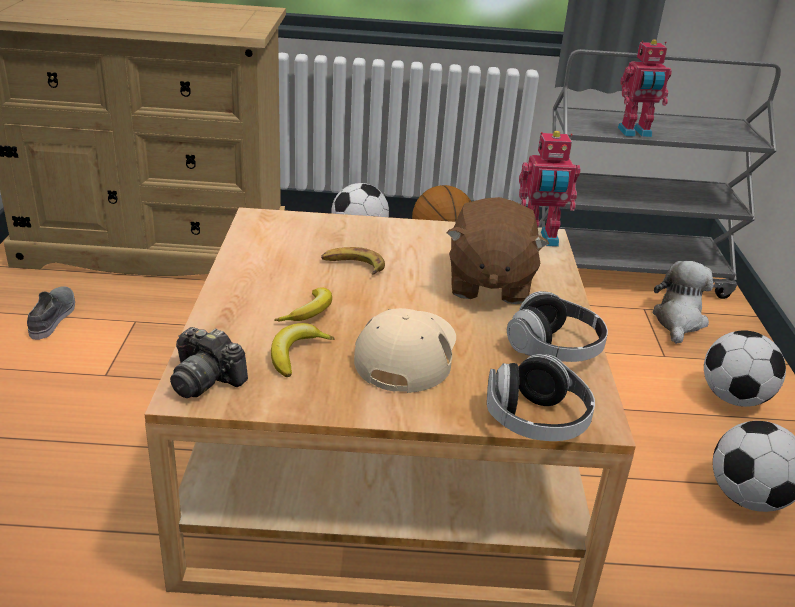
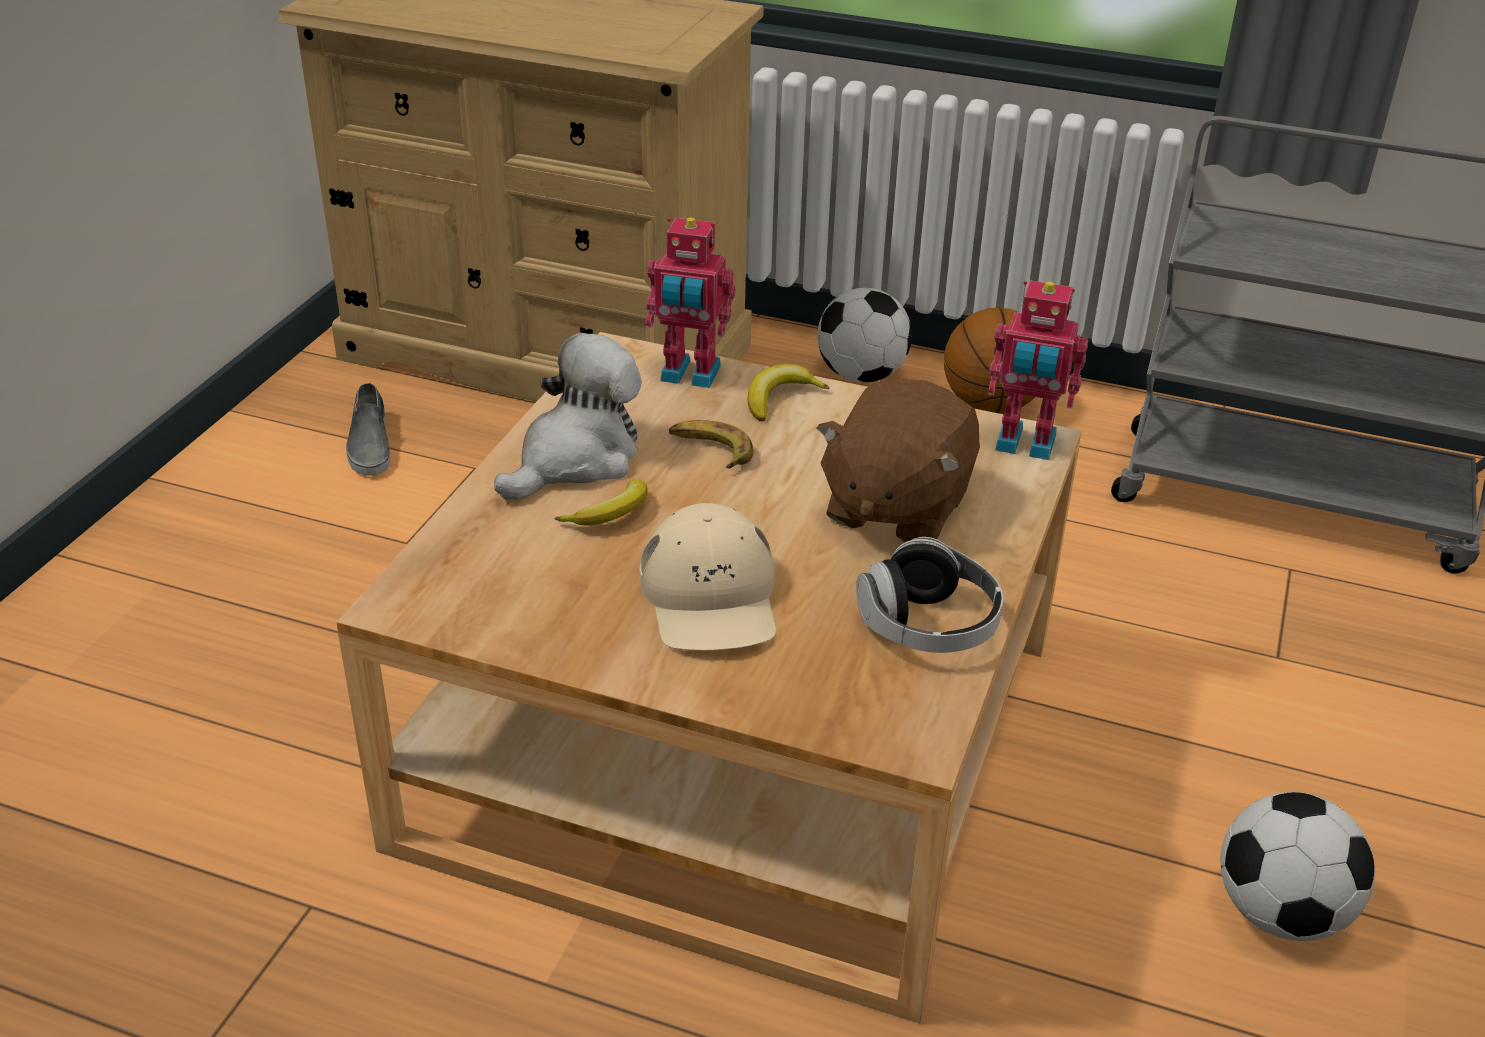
camera: 20 degrees right, 5 degrees up
(53, 317) = (369, 444): grey shoe -> grey shoe turned 150 degrees clockwise
(205, 380) = (429, 589): camera -> none
(296, 354) = (561, 572): banana -> banana (779, 399)
(407, 353) = (711, 596): beige cap -> beige cap turned 135 degrees clockwise
(536, 421) = (830, 726): headphones -> none
(635, 133) = (1301, 269): toy robot -> toy robot (689, 375)
(678, 321) = (1340, 601): plush toy -> plush toy (576, 459)
(734, 398) = (1359, 750): football -> none

